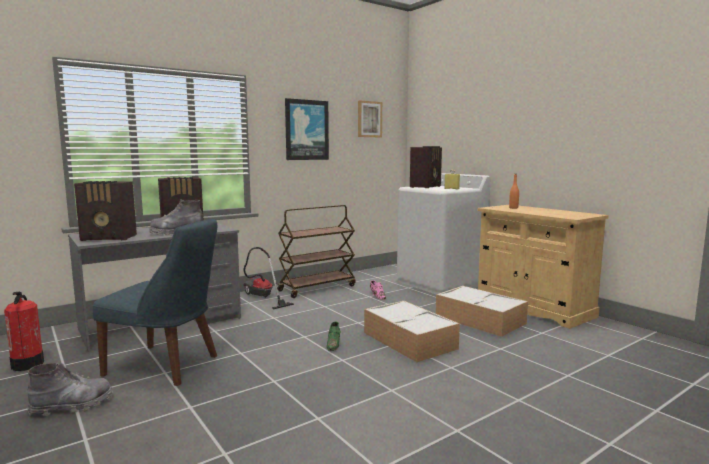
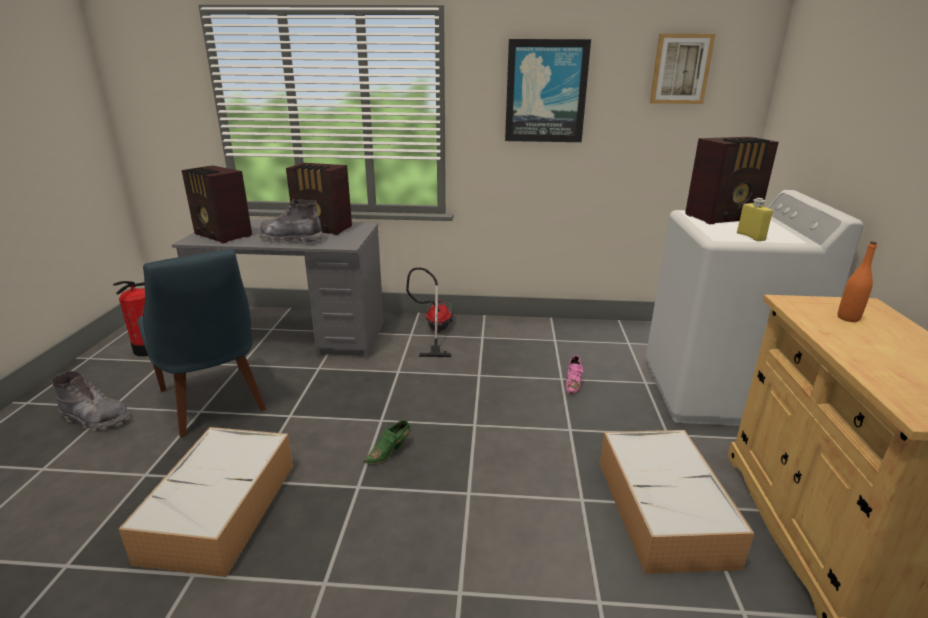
camera: 40 degrees right, 15 degrees up
(317, 288) = (518, 337): brown cart -> none
(410, 341) = (486, 499): storage box -> storage box (220, 512)

